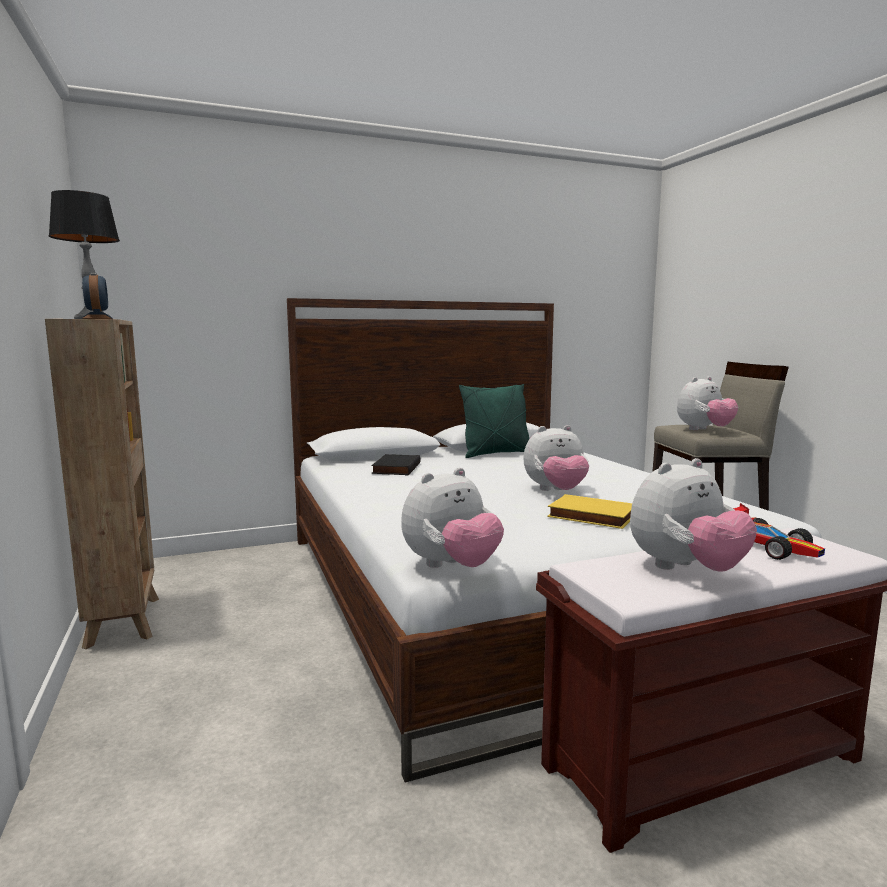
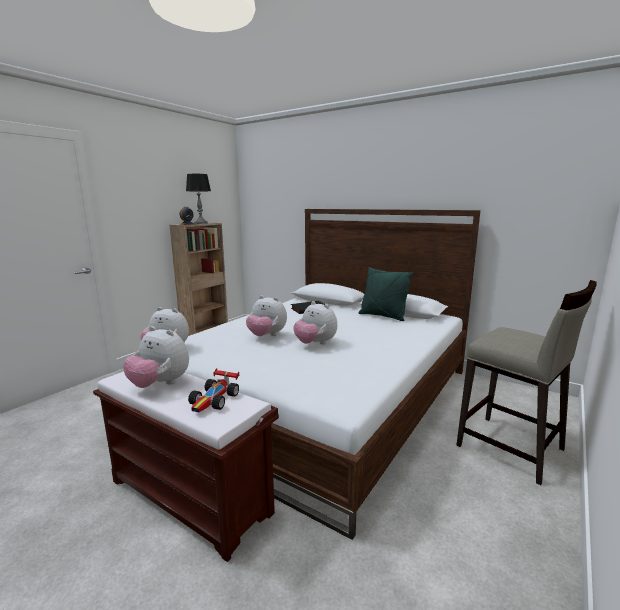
camera: 55 degrees right, 5 degrees up
(590, 517) = (271, 359): yellow book -> none
(704, 430) = (501, 339): plush toy -> plush toy (266, 336)

